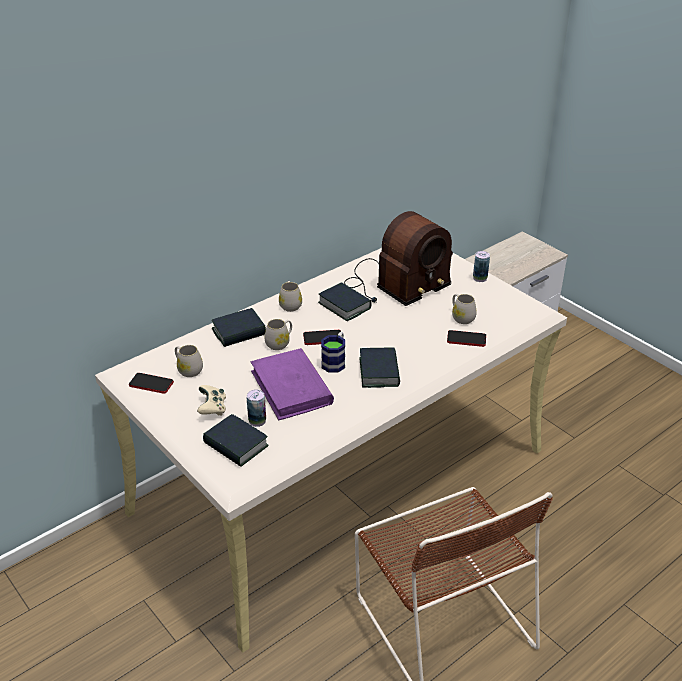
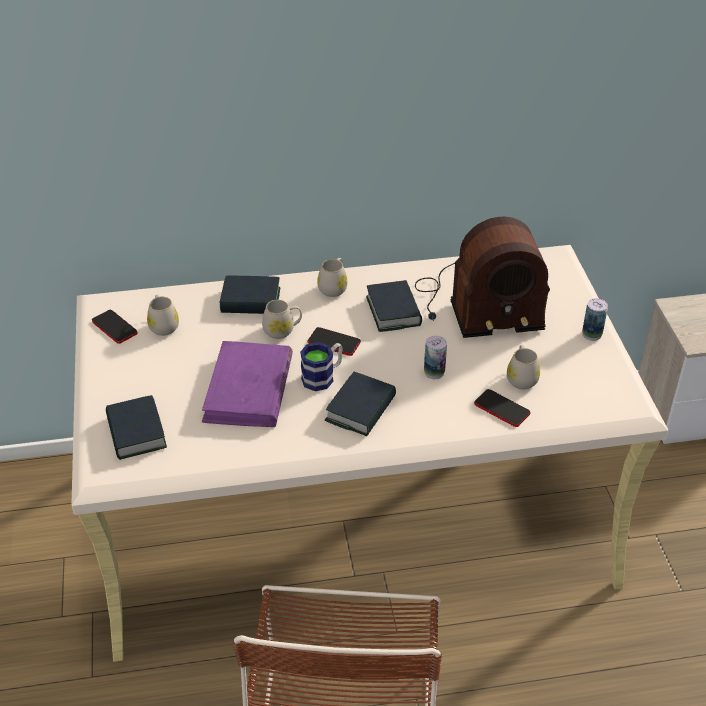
camera: 30 degrees right, 5 degrees up
(212, 408) = (149, 380): beige game controller -> none
(257, 421) = (180, 414): can -> can (434, 372)

